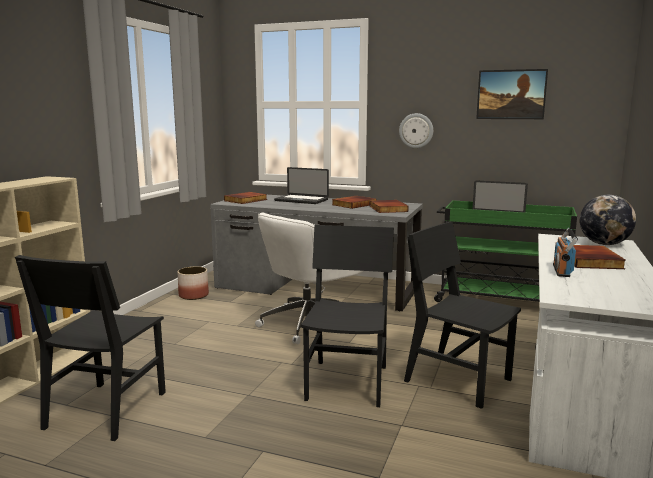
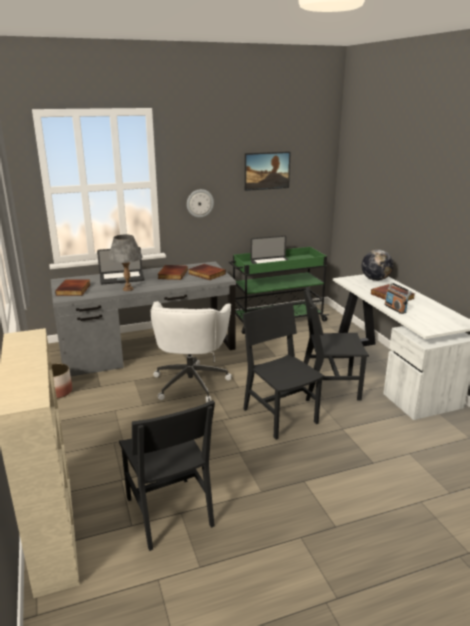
camera: 40 degrees left, 10 degrees up
(288, 206) = (128, 289): none -> grey table lamp

